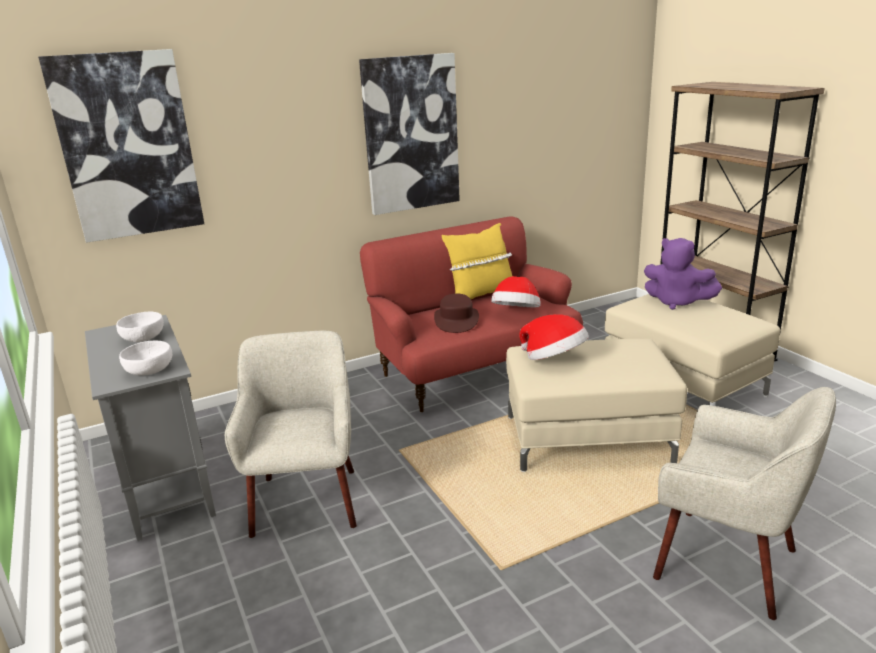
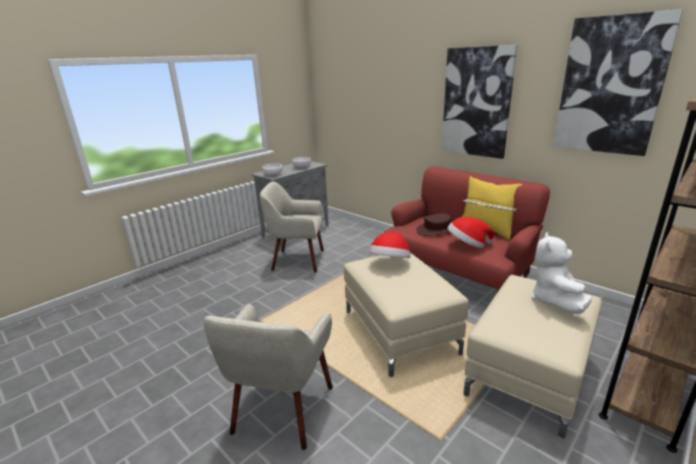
camera: 70 degrees right, 0 degrees up
(127, 146) = (344, 87): picture -> picture (610, 86)
(307, 500) = (297, 260): beige armchair -> beige armchair turned 150 degrees counterclockwise
(677, 302) = (555, 301): purple plush toy -> white plush toy

